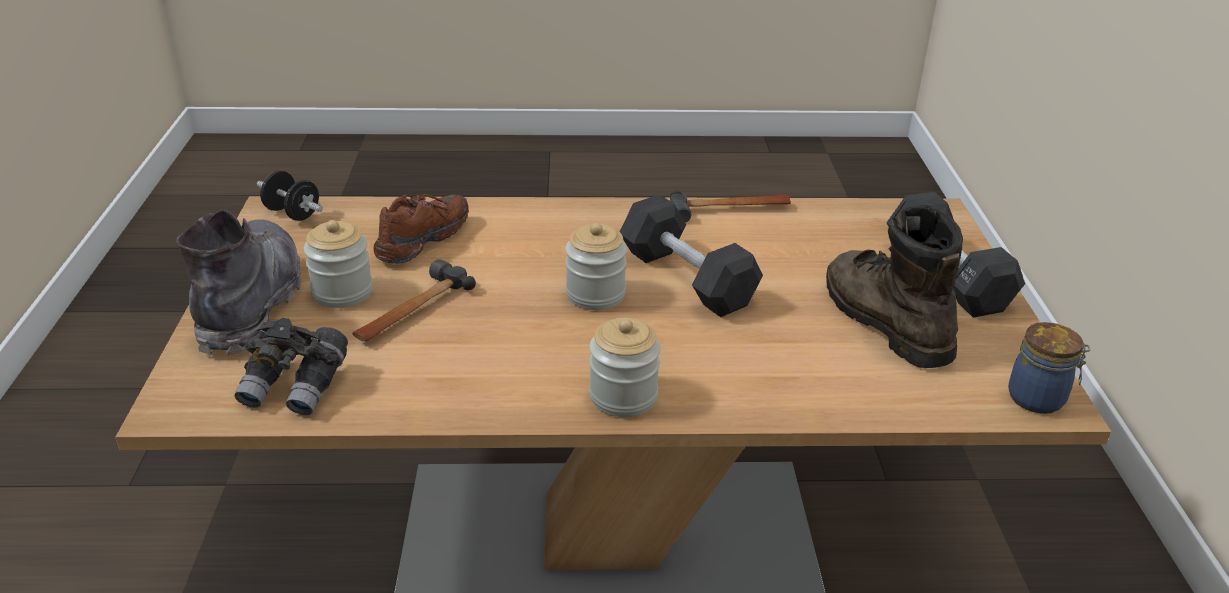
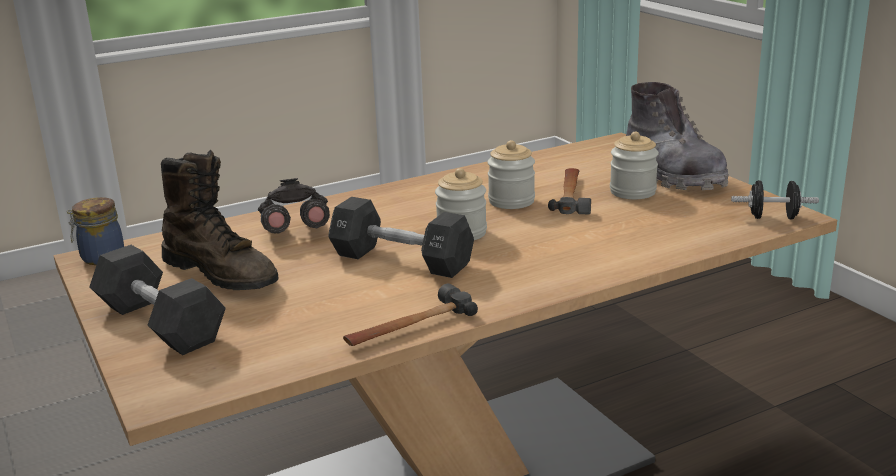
camera: 155 degrees right, 10 degrees down
(296, 386) = (573, 159): grey binoculars -> grey binoculars (294, 231)
(423, 241) = (640, 228): brown shoe -> none
(623, 396) = (388, 195): jar -> jar (511, 201)

